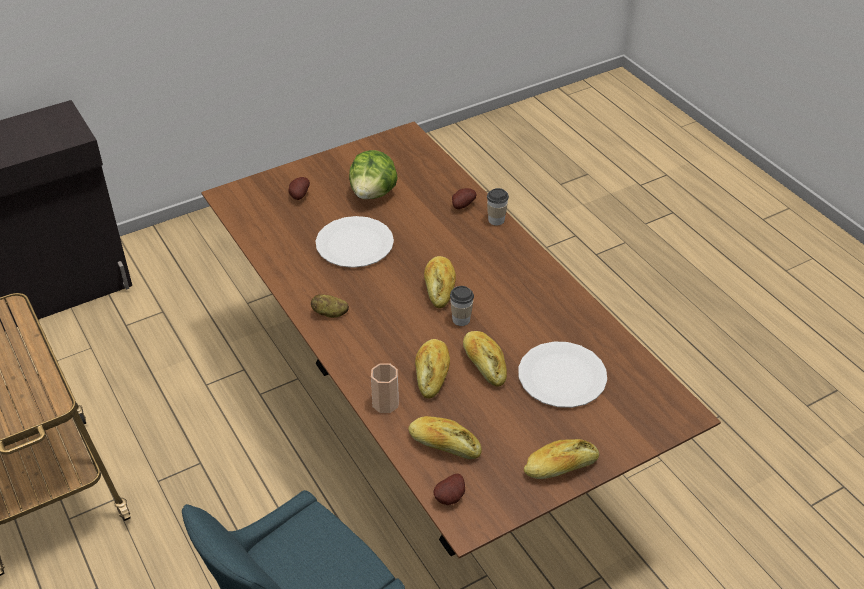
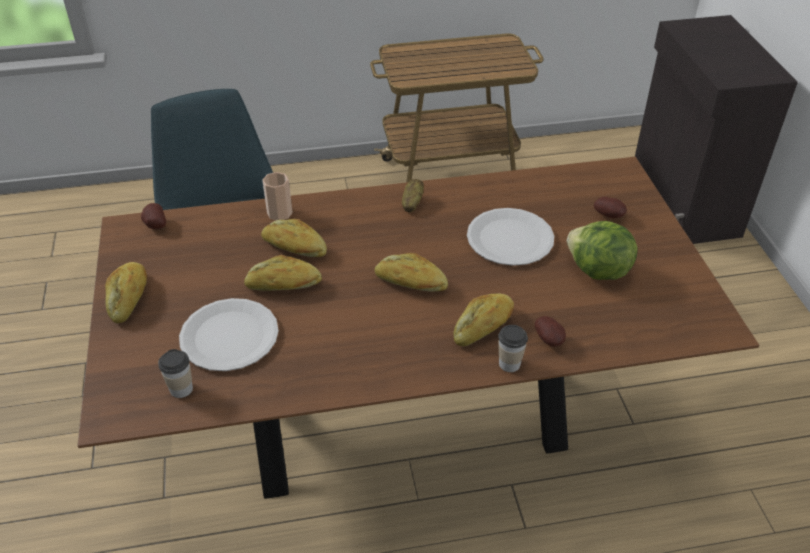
camera: 110 degrees right, 0 degrees up
(444, 445) = (209, 235): bread -> bread (483, 327)
(461, 319) = (354, 286): cup -> cup (181, 389)

